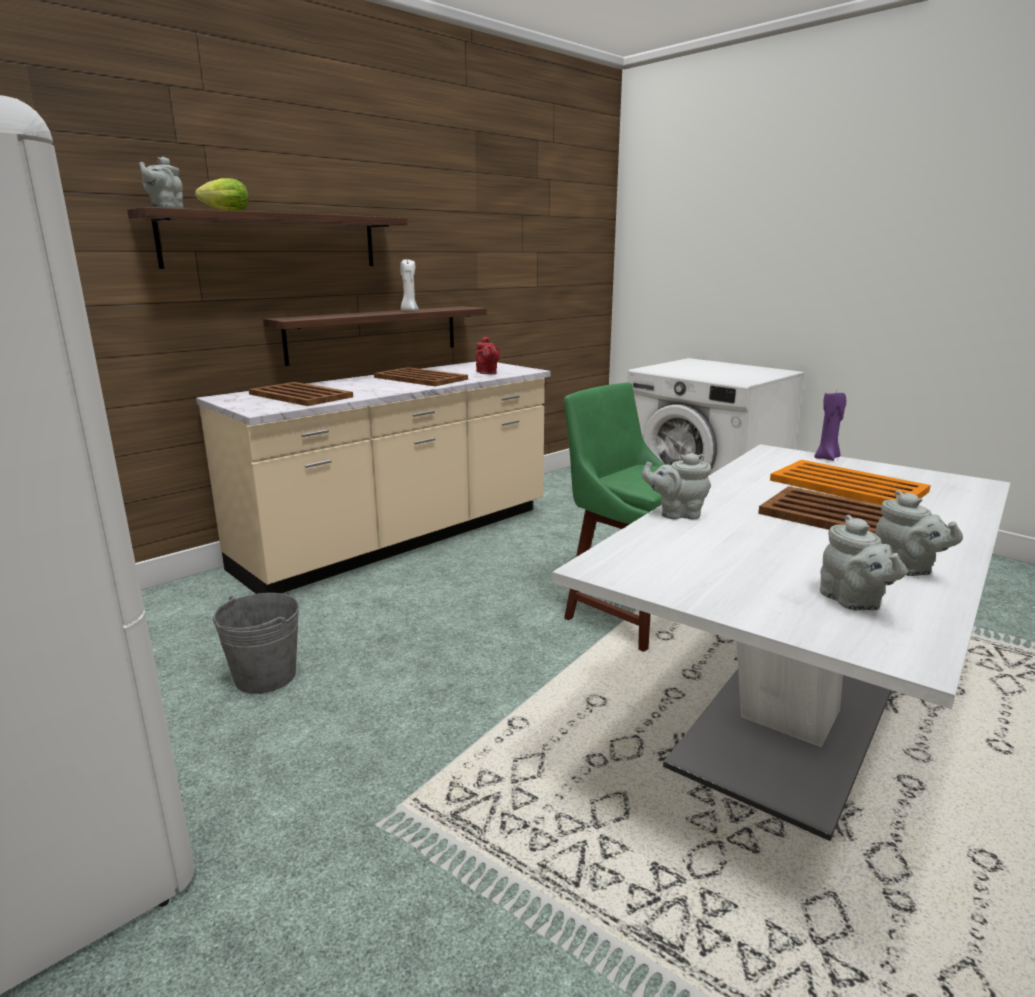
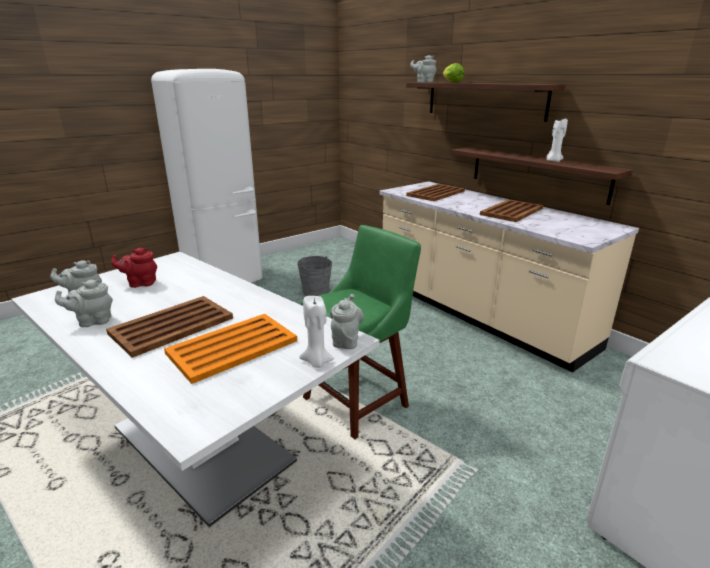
camera: 95 degrees right, 5 degrees up
(487, 373) = (553, 227): red teapot -> red teapot (140, 283)
(677, 514) = (221, 279): grey teapot -> grey teapot (346, 340)
(827, 458) = (316, 362): purple candle -> white candle

